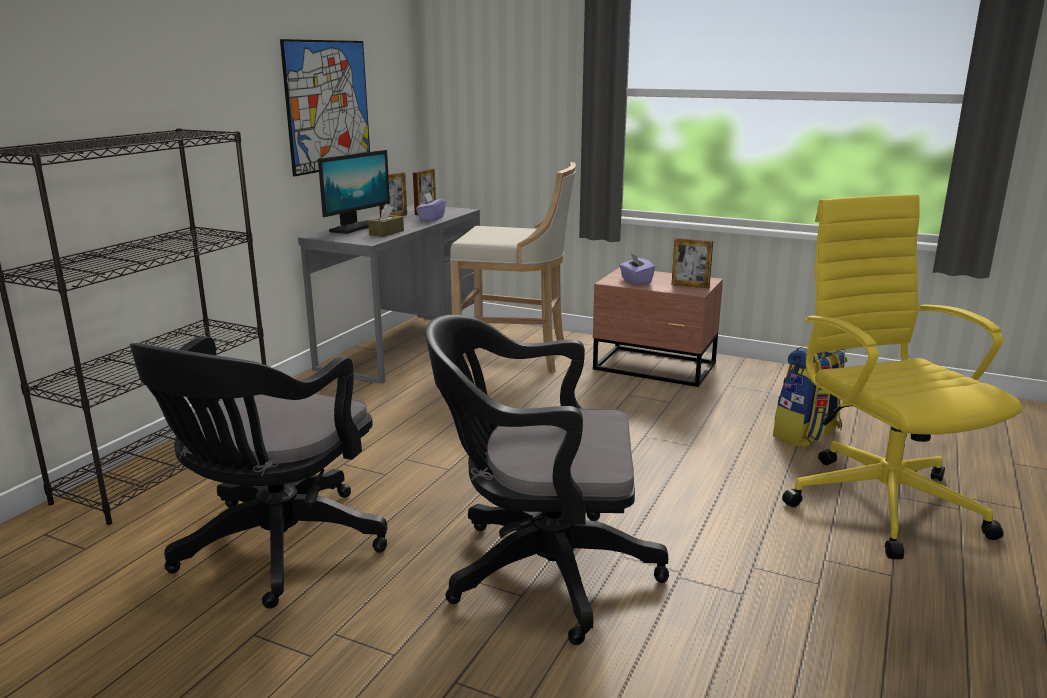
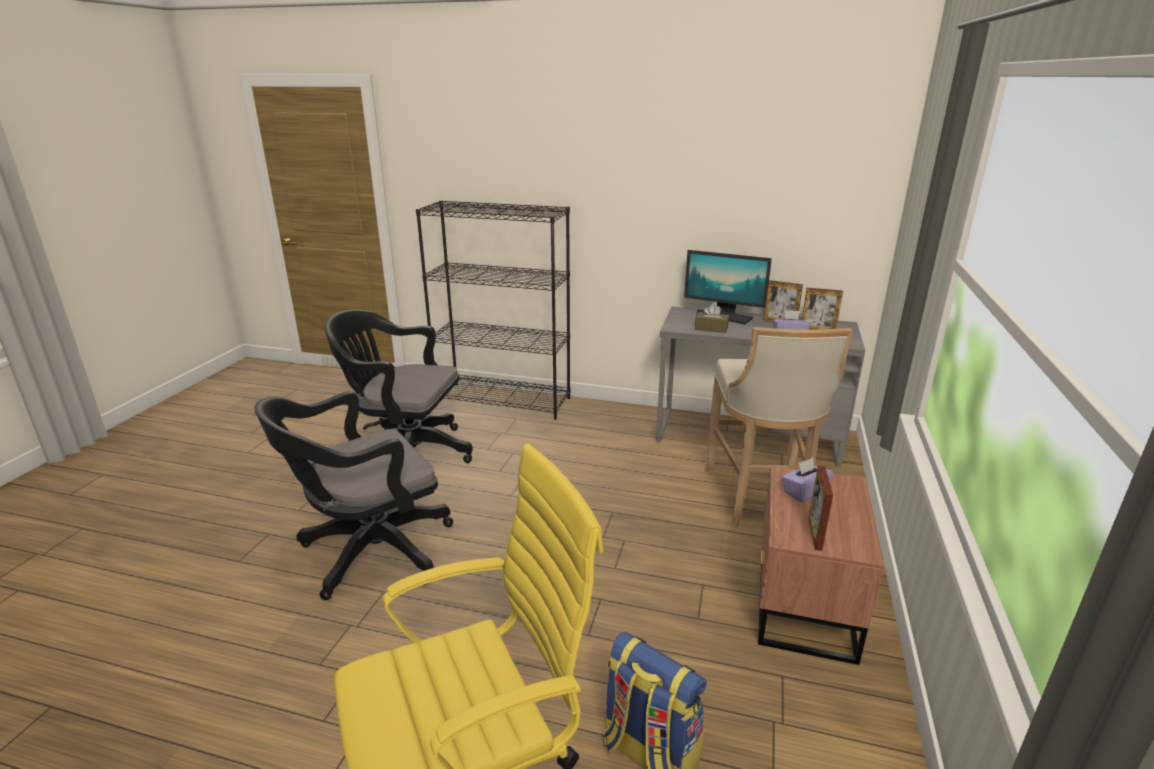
camera: 80 degrees right, 5 degrees up
(328, 106) = (737, 207): picture -> none
(539, 571) = (369, 553): black office chair -> black office chair turned 120 degrees counterclockwise

